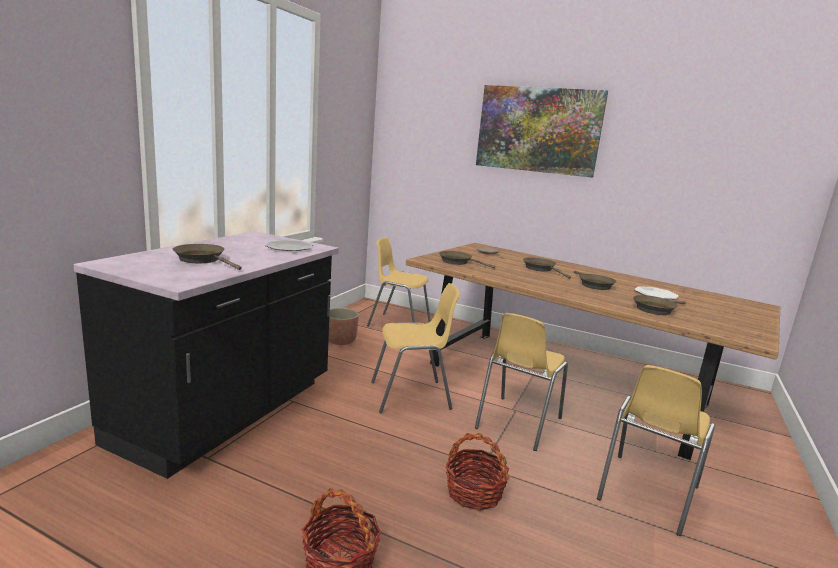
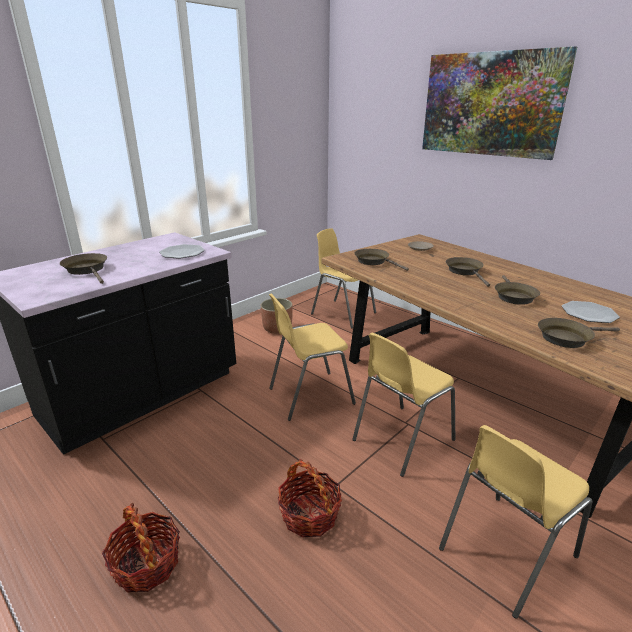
camera: 20 degrees right, 10 degrees up
(411, 396) = (309, 395): yellow chair -> yellow chair turned 150 degrees clockwise

